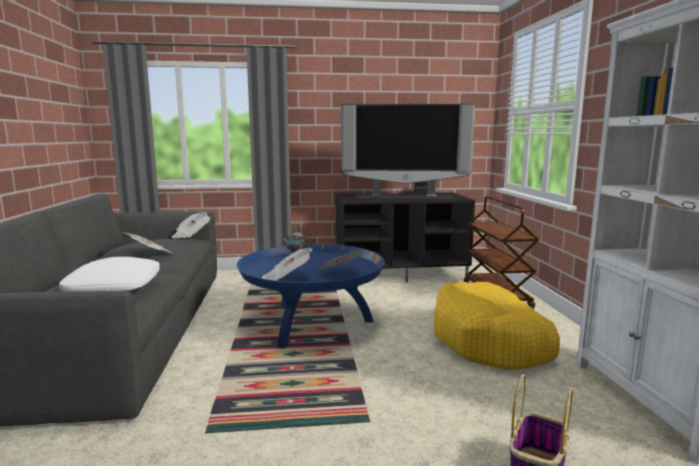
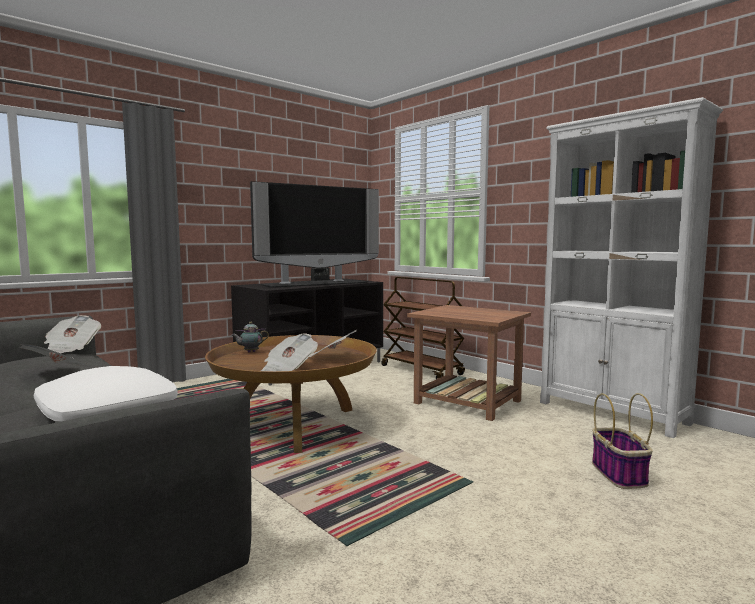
camera: 35 degrees left, 5 degrees down
(312, 323) = (294, 425): blue coffee table -> brown coffee table
(490, 341) = (466, 402): yellow dog bed -> brown side table

